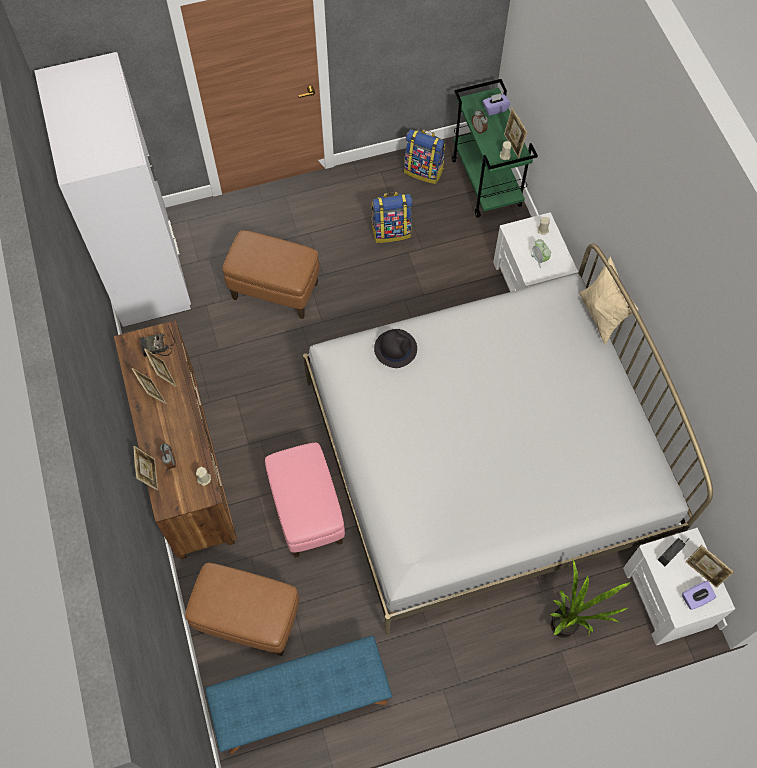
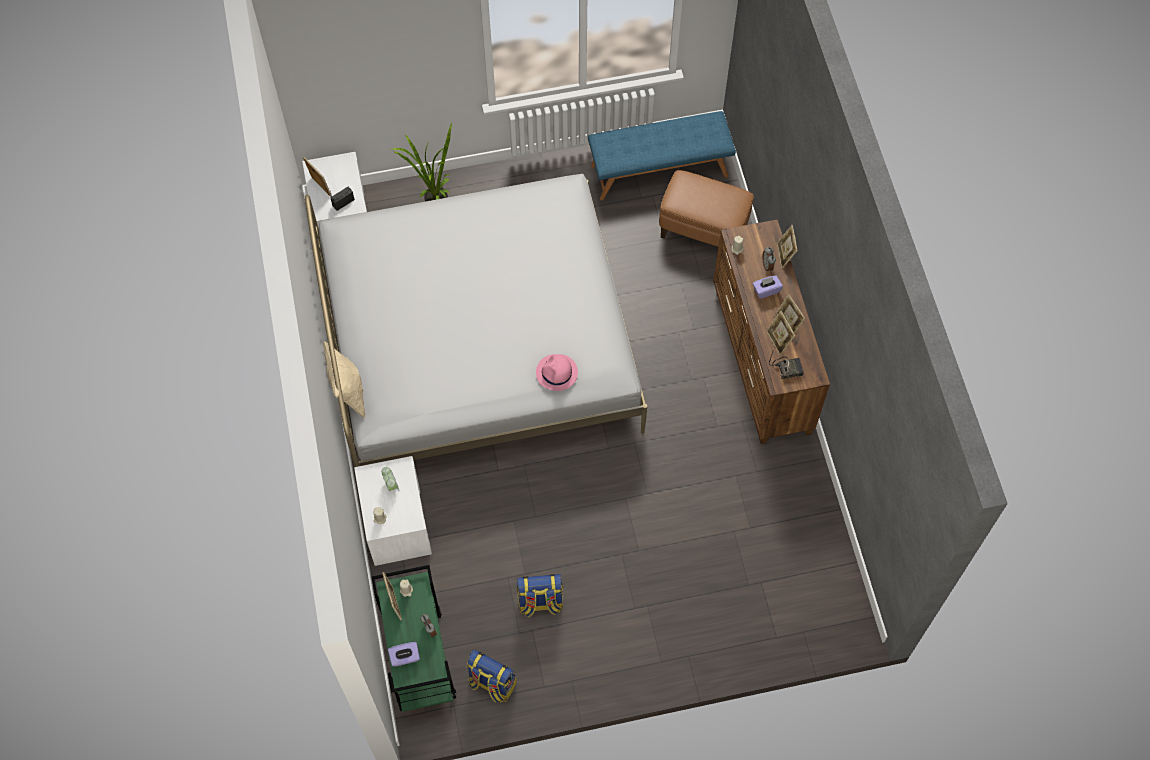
camera: 175 degrees left, 0 degrees up
(145, 266) = (820, 580): white wardrobe -> none
(275, 291) = (675, 538): brown ottoman -> none
(307, 513) = (649, 311): pink ottoman -> none
(395, 348) = (557, 373): black hat -> pink hat
(696, 598) = (331, 170): purple tissue box -> purple tissue box (766, 290)

